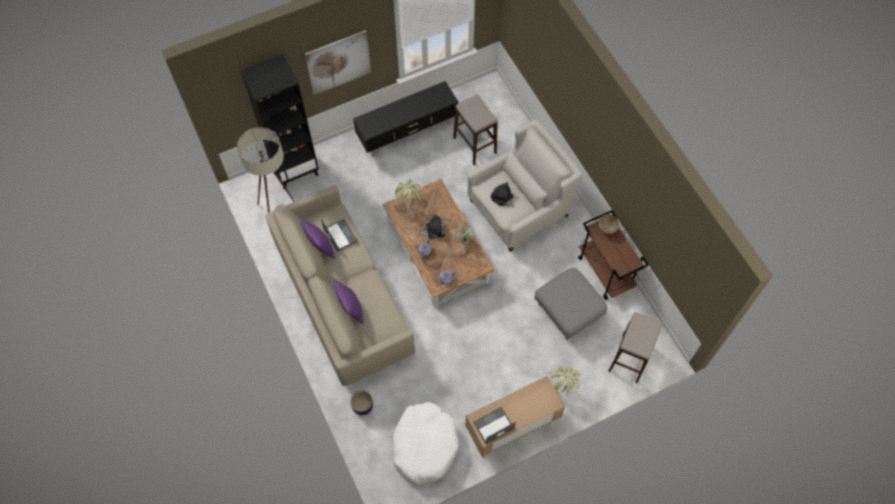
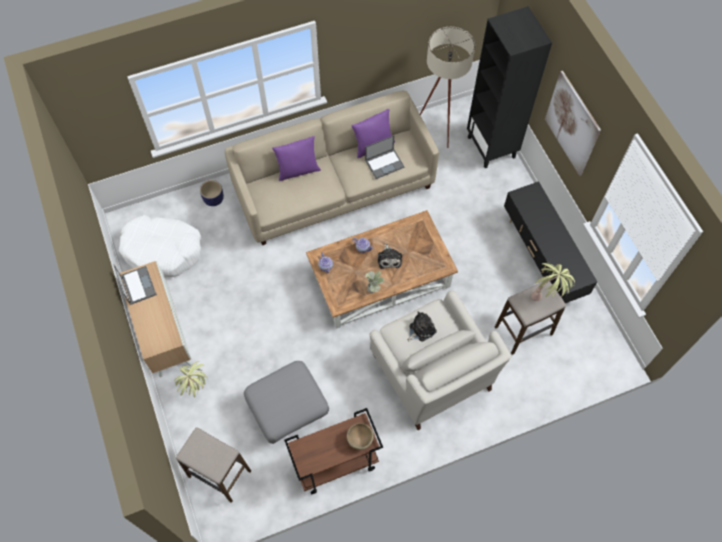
camera: 95 degrees right, 0 degrees up
(408, 208) = (419, 235): potted plant -> potted plant (547, 295)

